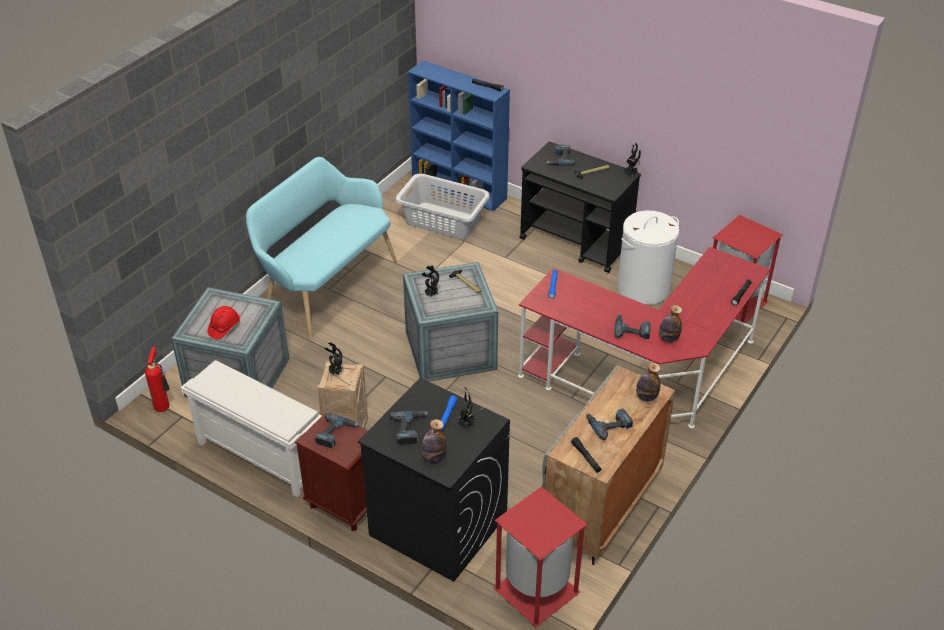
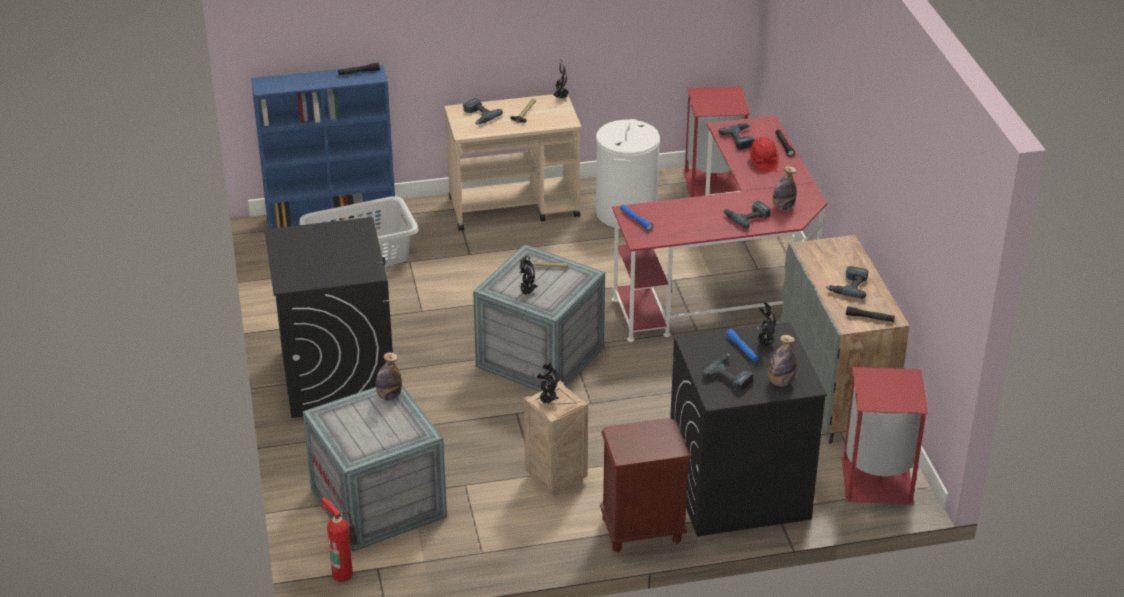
camera: 45 degrees left, 5 degrees down
(224, 328) = (382, 432): red hard hat -> red hard hat (763, 162)
(259, 455) = (506, 547): white shoe rack -> none
(326, 287) = (337, 376): turquoise bench -> black washing machine
(336, 434) = (639, 438): power drill -> power drill (741, 139)
(576, 243) = (515, 207): black cart -> beige cart
(646, 397) = (844, 252): bottle -> bottle (389, 396)

